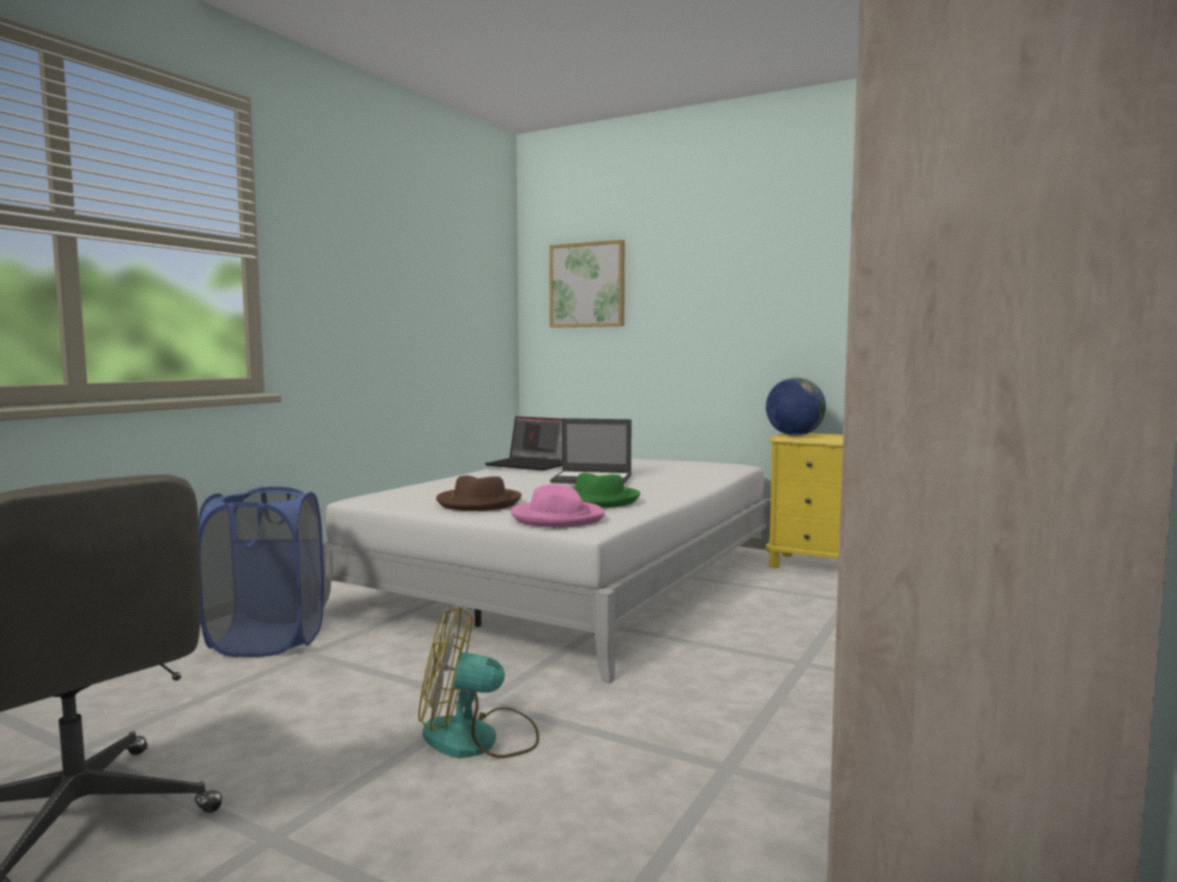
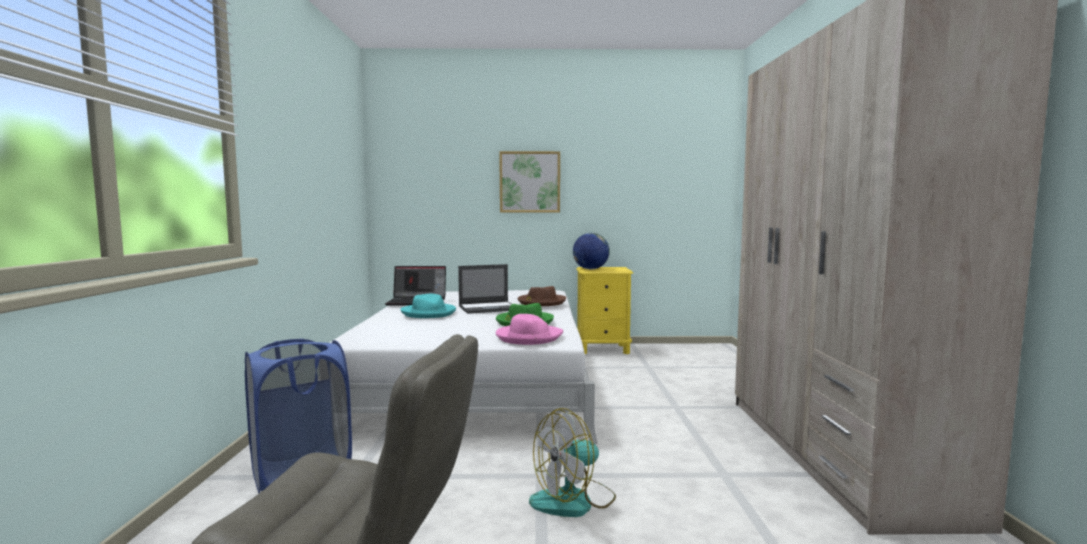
camera: 30 degrees left, 0 degrees up
(478, 503) = (450, 333): brown hat -> brown hat (541, 302)
(509, 478) = (429, 313): none -> turquoise hat
(587, 285) = (427, 167): picture -> picture (530, 182)

